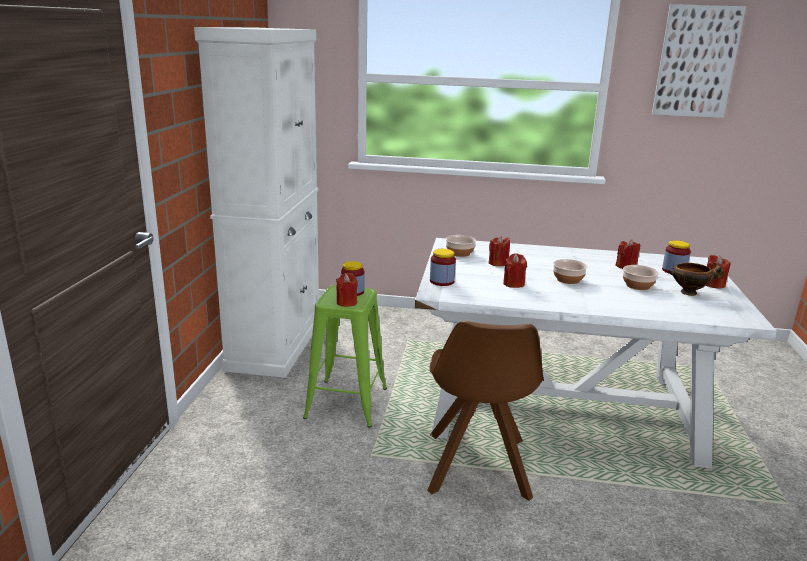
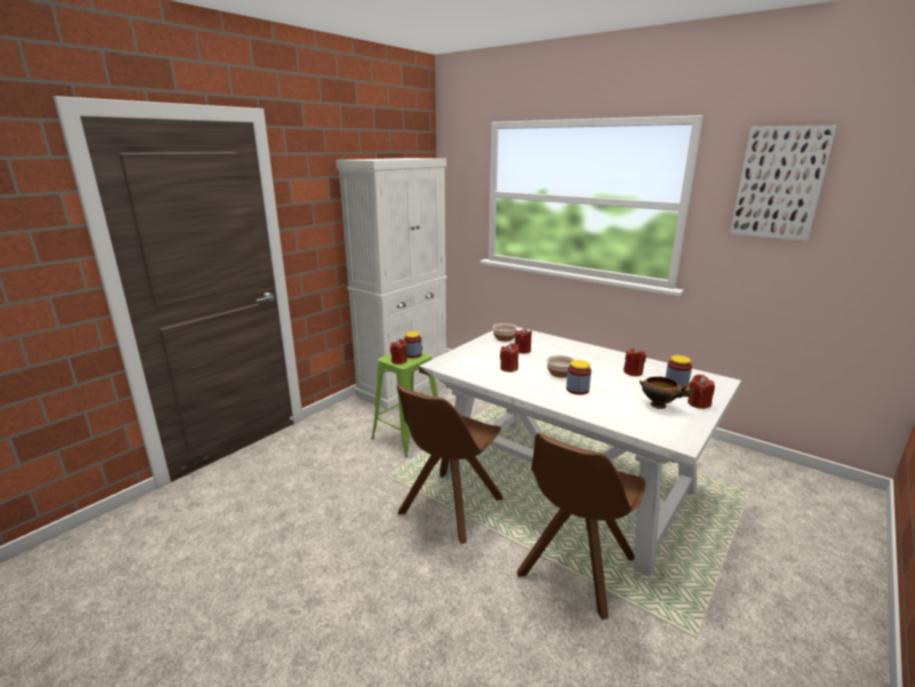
camera: 30 degrees right, 0 degrees up
(442, 281) = (457, 356): jar -> jar (577, 389)
(637, 285) = (617, 390): bowl -> none
(649, 484) = (575, 568): none -> brown chair

